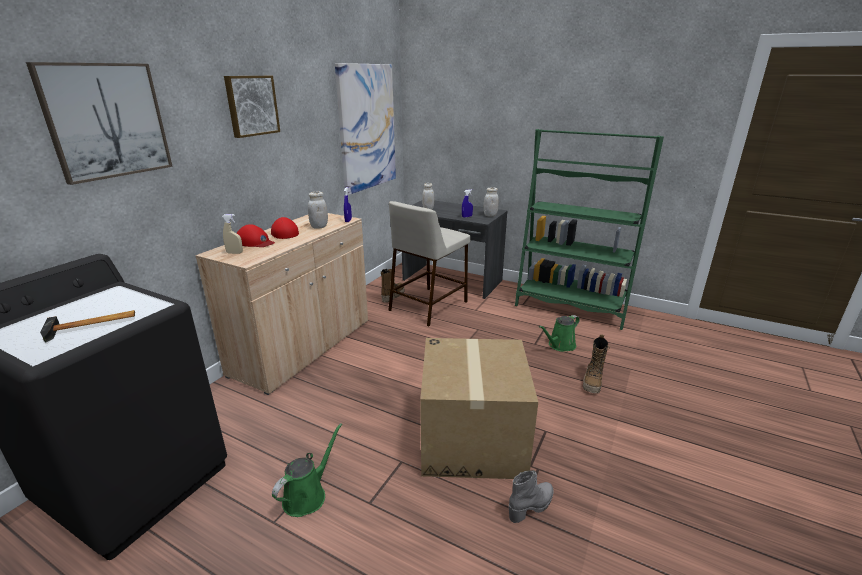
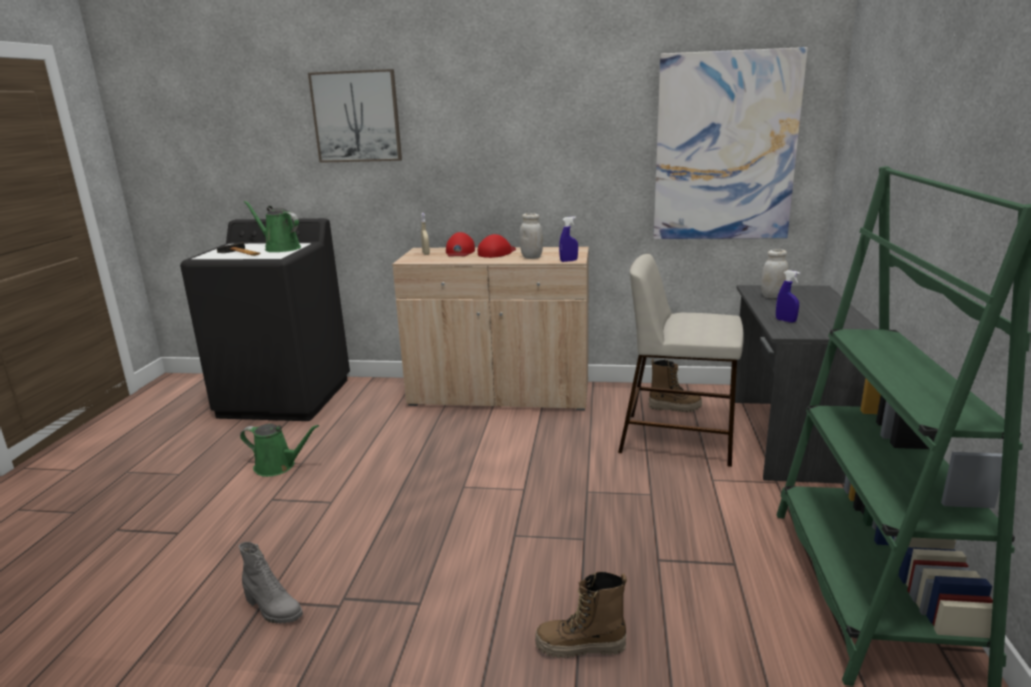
camera: 70 degrees right, 5 degrees down
(251, 105) = (506, 108): picture -> none
(472, 439) = (381, 541): cardboard box -> none
(490, 215) = (828, 333): white jar -> none
(560, 345) = (679, 591): green watering can -> green watering can (280, 248)

